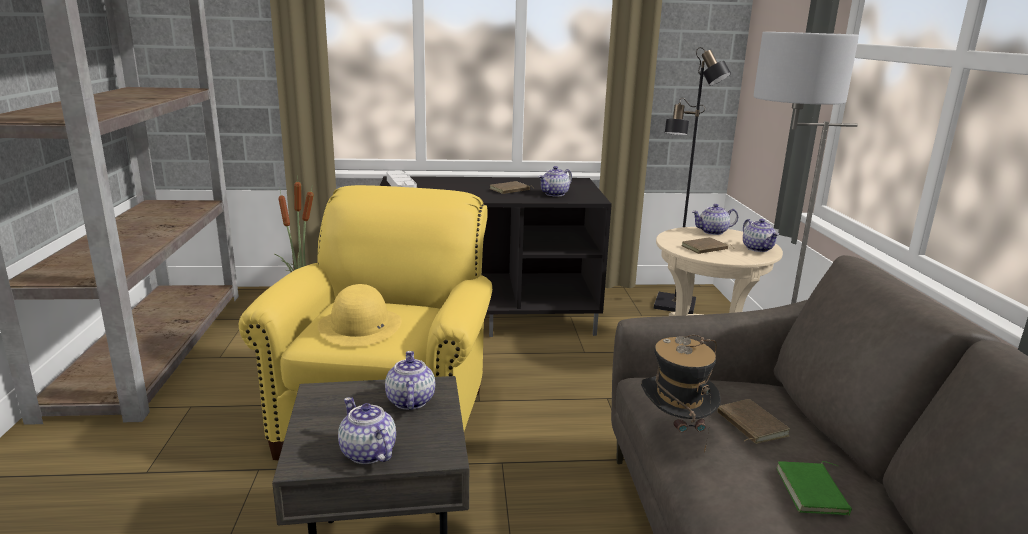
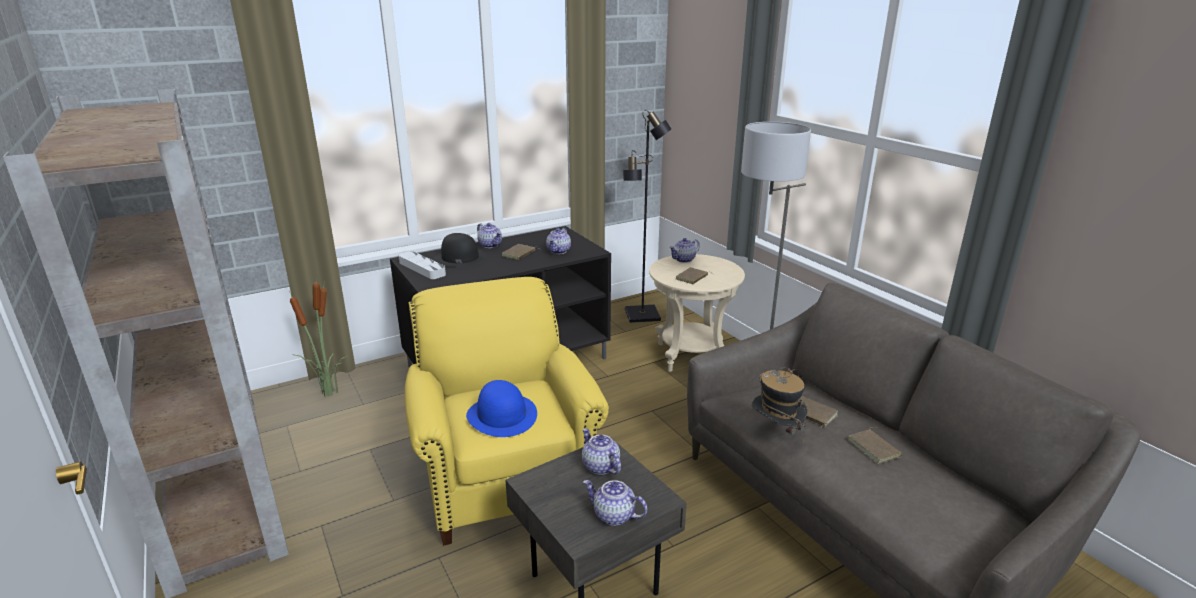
camera: 25 degrees left, 5 degrees up
(360, 326) = (502, 415): yellow hat -> blue hat
(446, 185) = (460, 258): none -> black hat
(758, 248) = (726, 270): teapot -> teapot (490, 245)
(814, 492) = (875, 448): green book -> brown book

